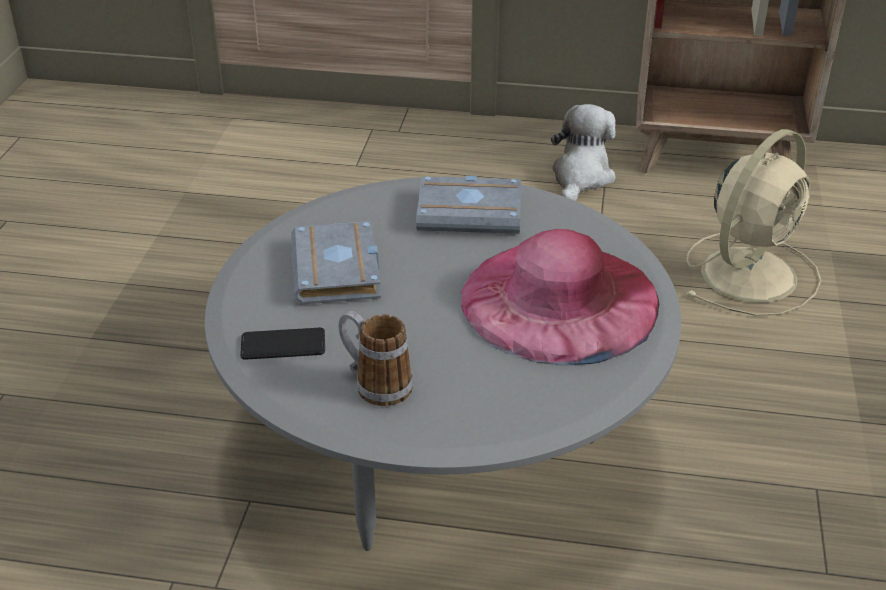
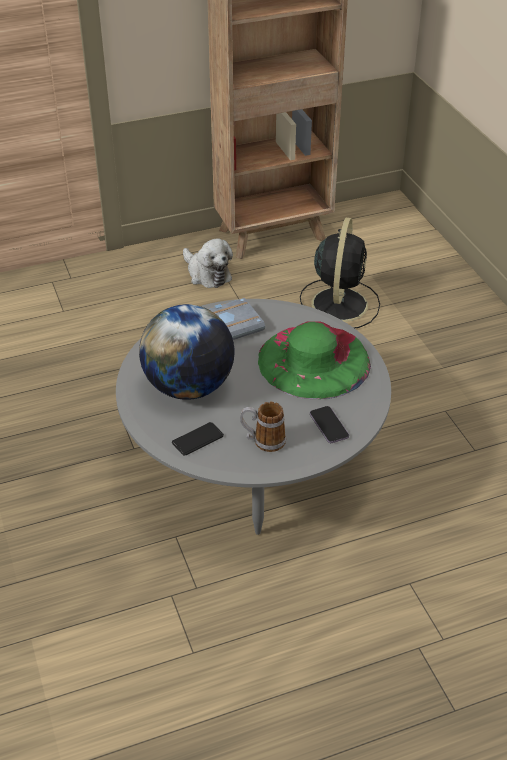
camera: 30 degrees left, 5 degrees up
(340, 272) = (189, 387): grey book -> globe
(498, 401) = (329, 426): none -> phone
(560, 300) = (314, 360): pink hat -> green hat
(581, 177) = (207, 274): plush toy -> plush toy turned 150 degrees clockwise
(751, 273) = (340, 303): beige fan -> black fan

